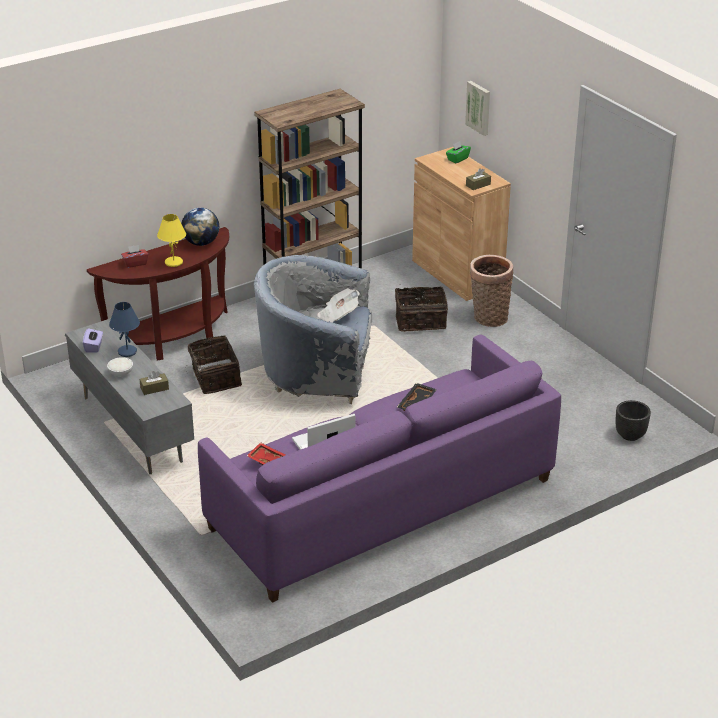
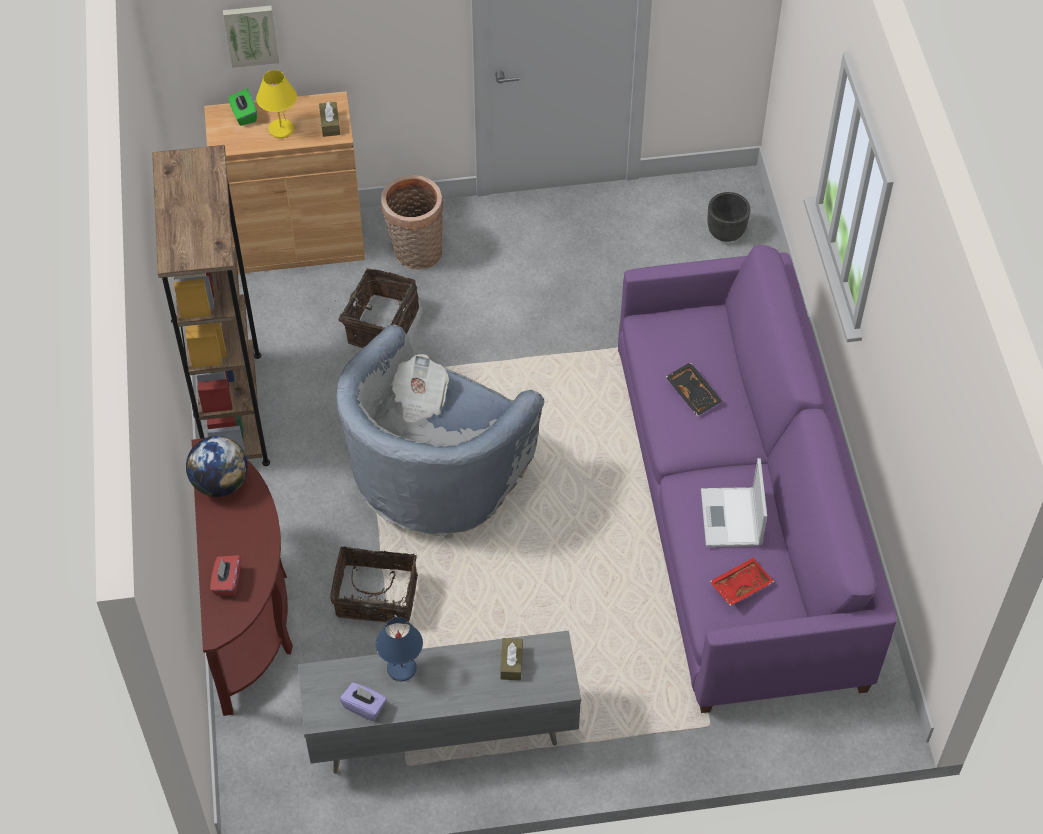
camera: 65 degrees left, 20 degrees up
(121, 373) = (453, 692): white bowl -> none
(173, 262) = (255, 534): yellow table lamp -> yellow table lamp (280, 129)

